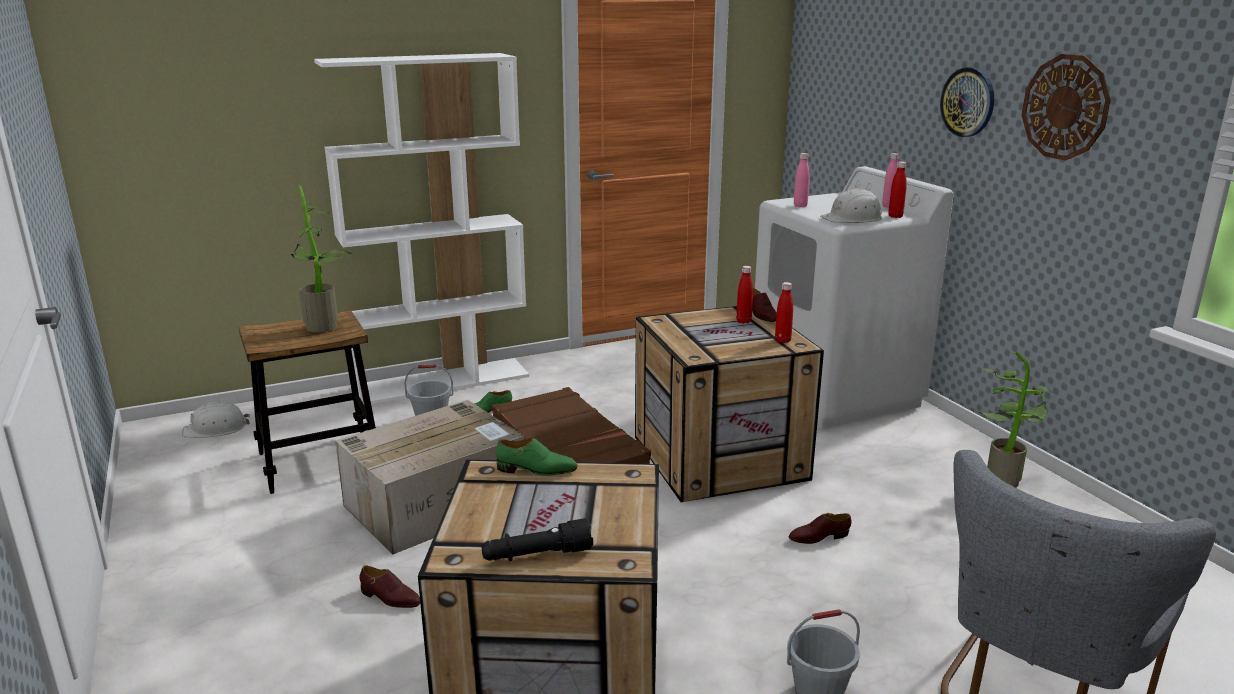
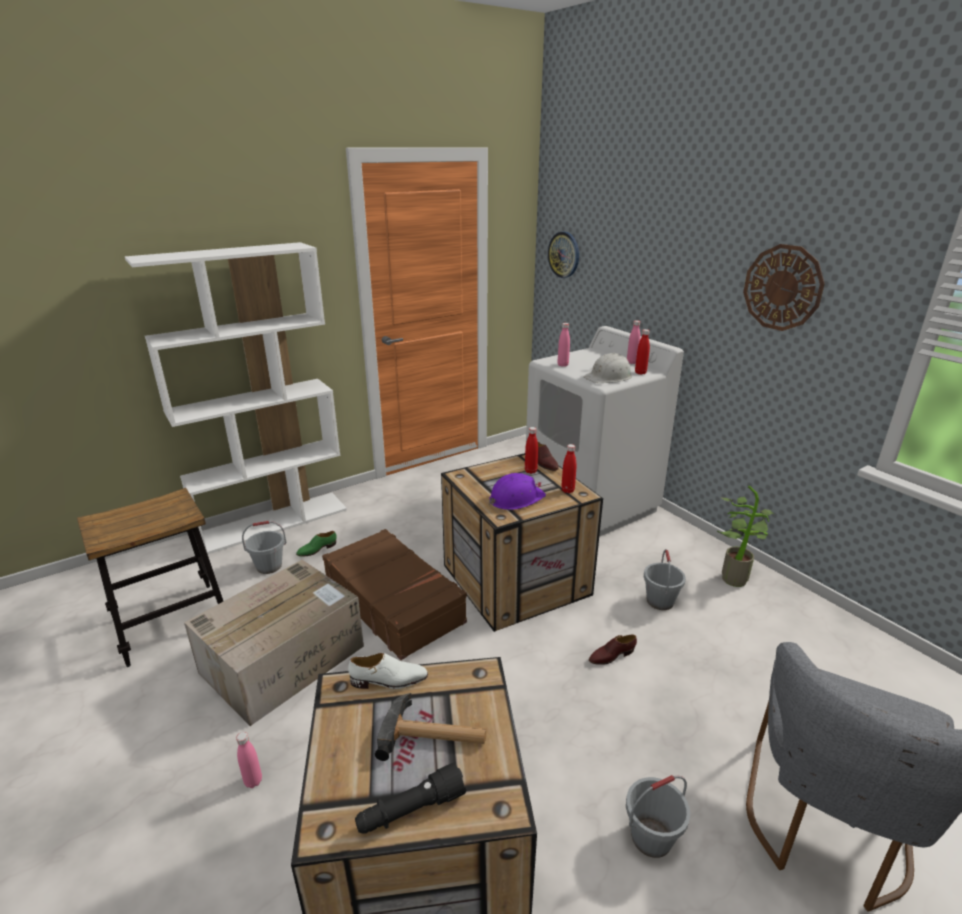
camera: 10 degrees left, 5 degrees up
(216, 428) = (70, 595): white hard hat -> none
(327, 326) = (165, 510): potted plant -> none
(390, 598) = (253, 781): brown shoe -> pink bottle
(536, 470) = (389, 680): green shoe -> white shoe
(573, 511) = (434, 735): none -> hammer
(717, 343) = (515, 498): none -> purple hard hat
(896, 493) = (659, 601): none -> grey bucket
(968, 102) = (694, 278): wall clock -> wall clock (564, 254)

